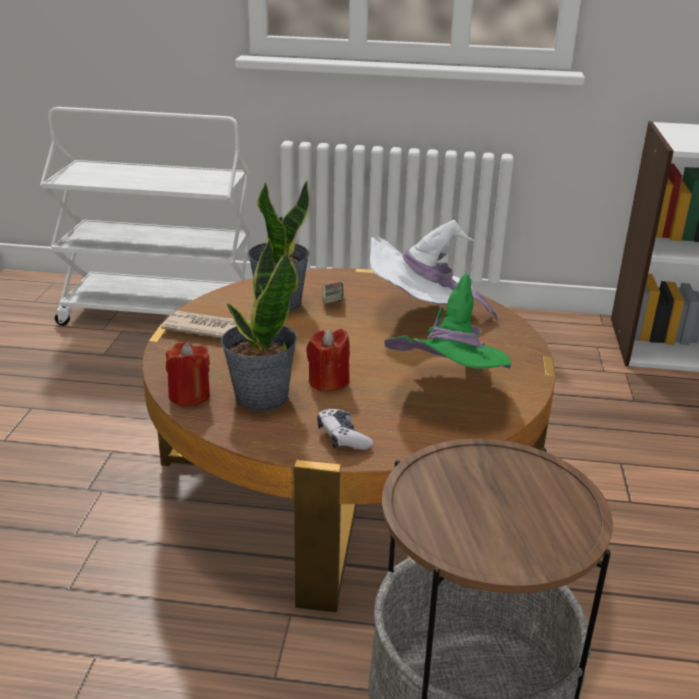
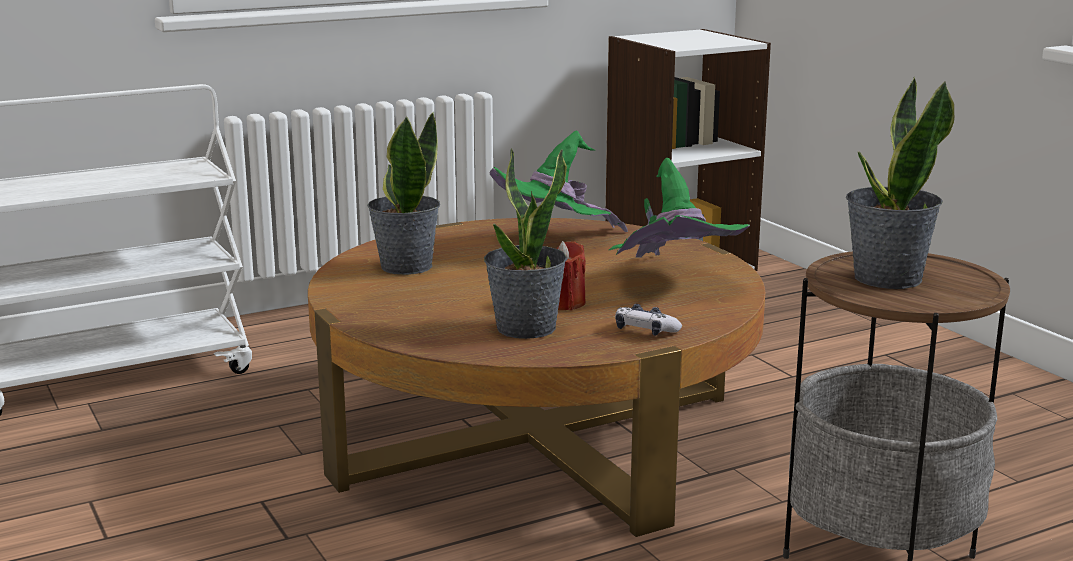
camera: 35 degrees left, 10 degrees down
(189, 396) = (458, 345): red candle -> none
(209, 329) = (375, 300): newspaper -> none
(332, 300) = (453, 252): game controller -> none
(422, 314) = (555, 242): white hat -> green hat
(479, 493) = (886, 278): none -> potted plant

